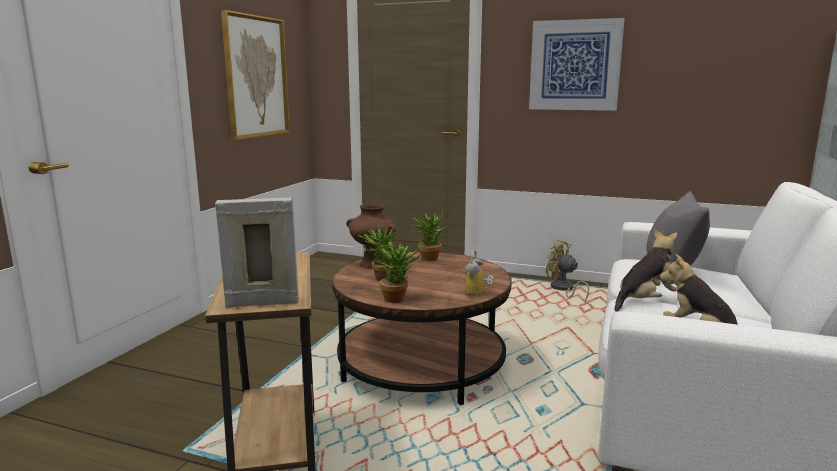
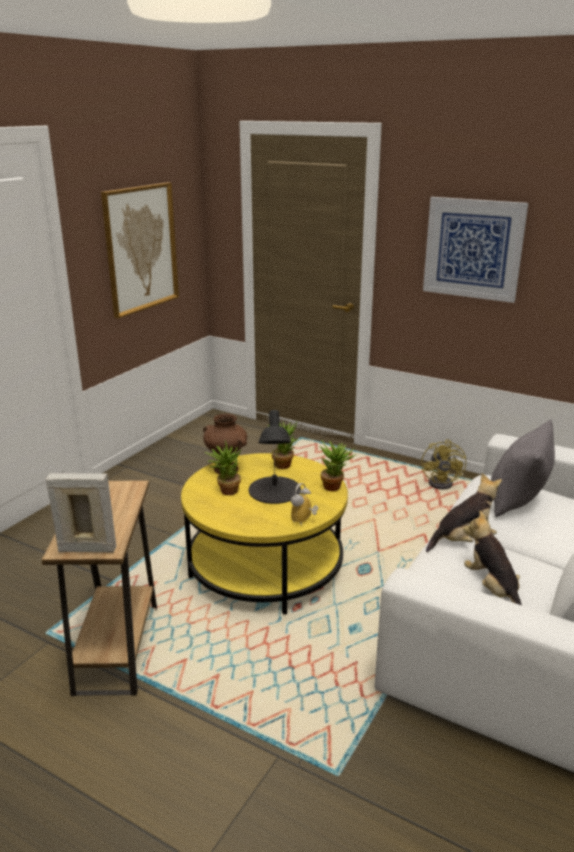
camera: 10 degrees right, 10 degrees up
(398, 298) = (230, 519): potted plant -> potted plant (335, 486)
(421, 365) = (265, 566): brown coffee table -> yellow coffee table
(432, 275) = (274, 490): none -> black table lamp
(563, 289) = (444, 483): yellow fan -> yellow fan turned 135 degrees counterclockwise

